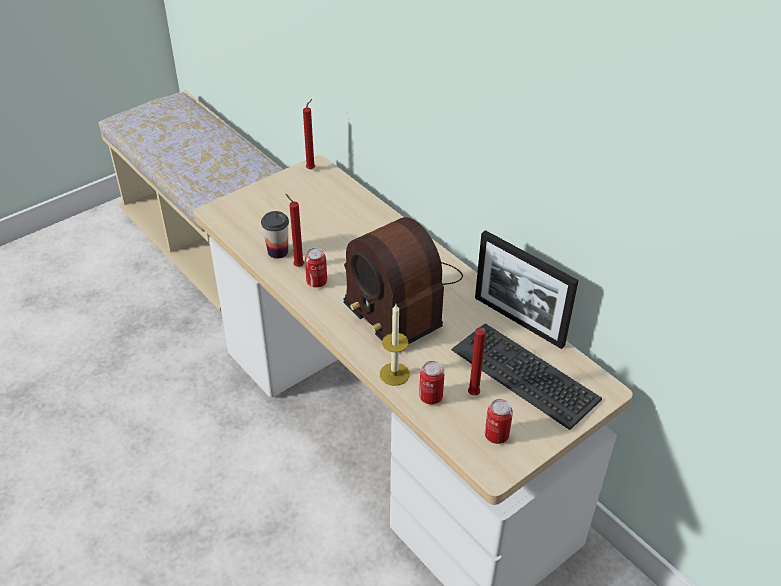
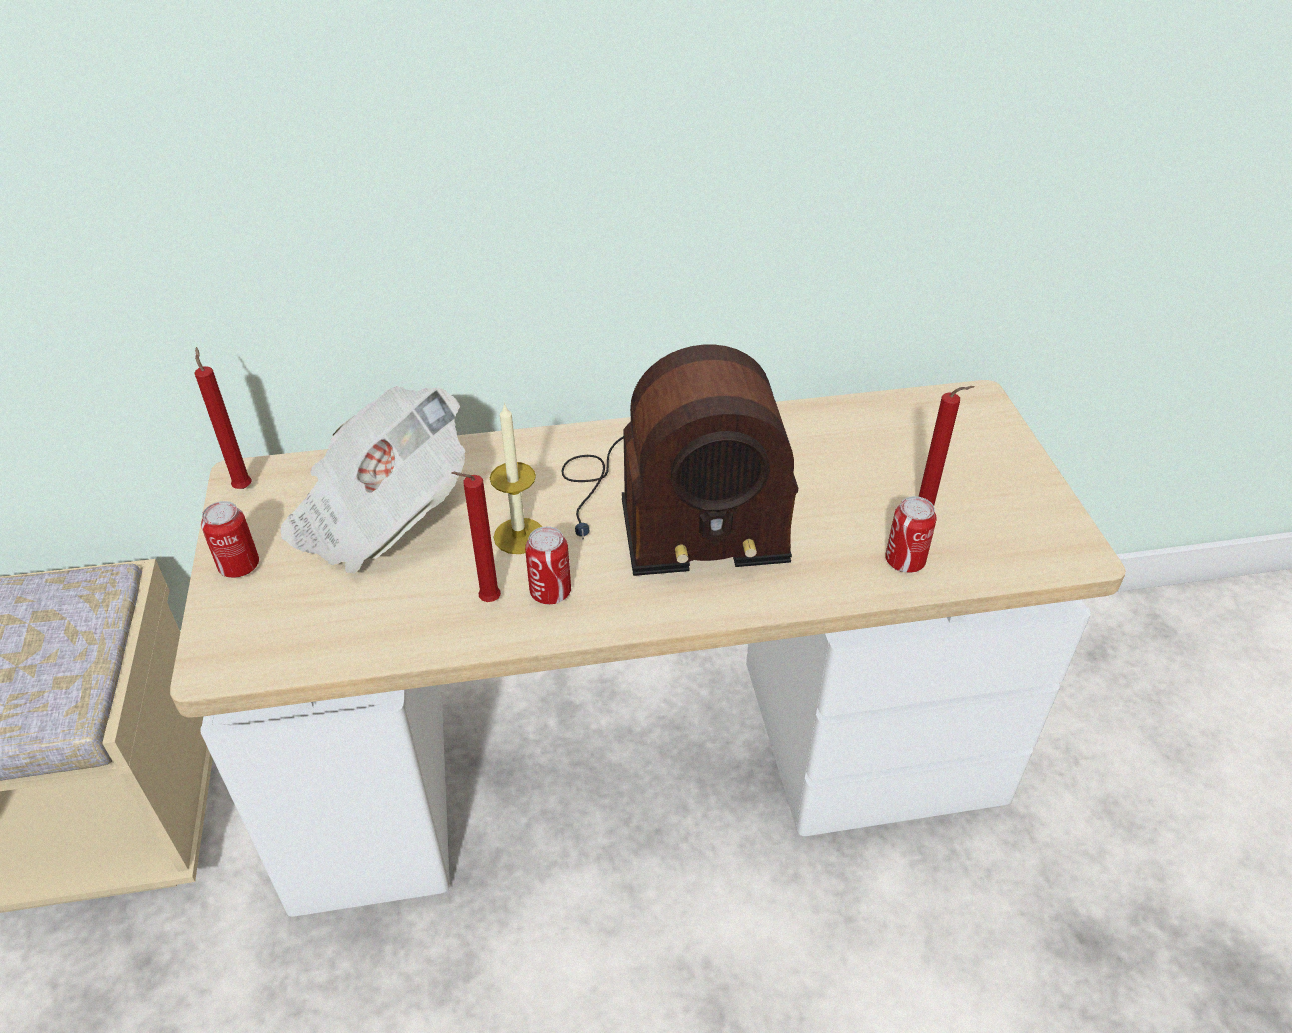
camera: 60 degrees left, 0 degrees up
(278, 251) = (425, 614): cup -> none
(324, 212) = (379, 515): none -> newspaper
(394, 374) = (834, 581): candle -> candle (519, 536)
(496, 435) = (1014, 526): can -> can (239, 566)
(518, 321) = (804, 415): picture frame -> none
(525, 374) = (911, 452): keyboard -> none

